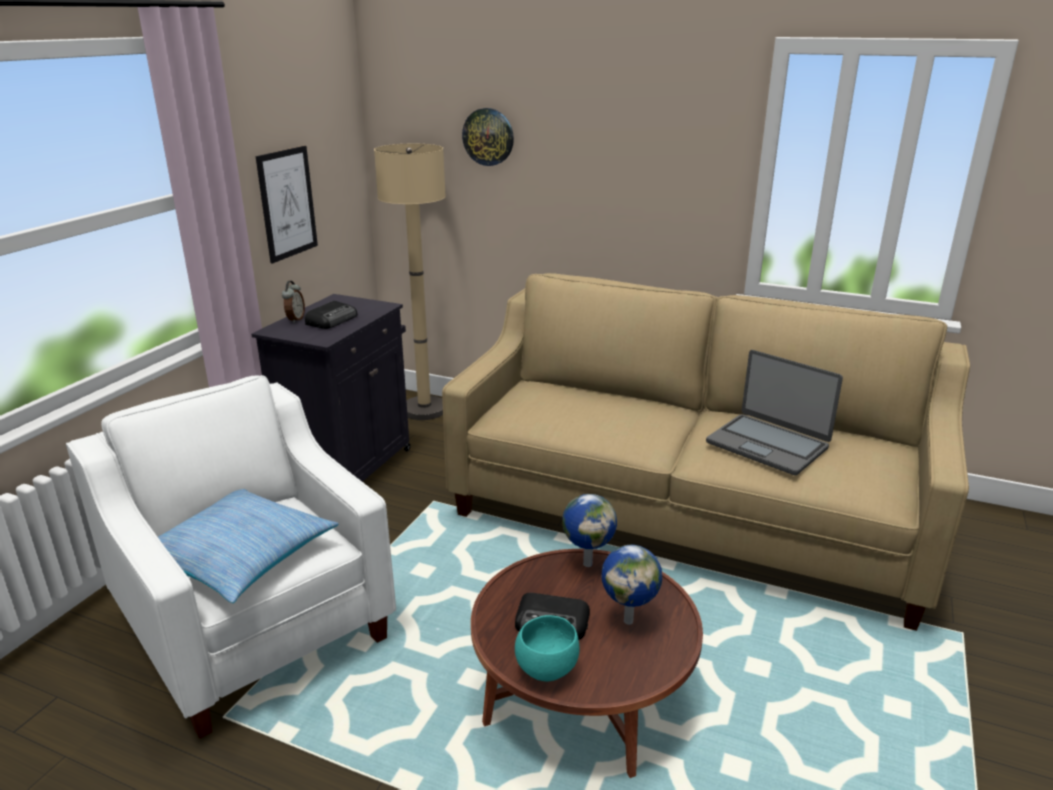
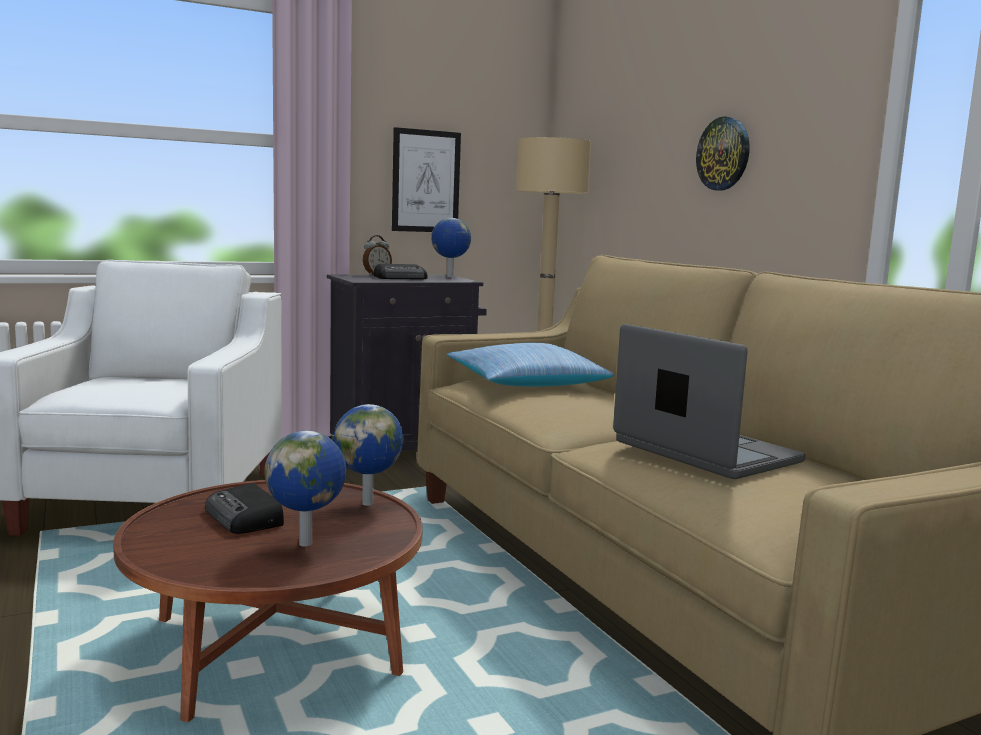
camera: 40 degrees right, 15 degrees down
(239, 555) = (108, 386): pillow -> pillow (525, 383)
(350, 299) = (449, 276): none -> globe
(488, 137) = (632, 128): wall clock -> wall clock (723, 154)
(545, 669) = (162, 533): turquoise bowl -> none
(767, 445) = (704, 452): laptop -> laptop turned 150 degrees clockwise

